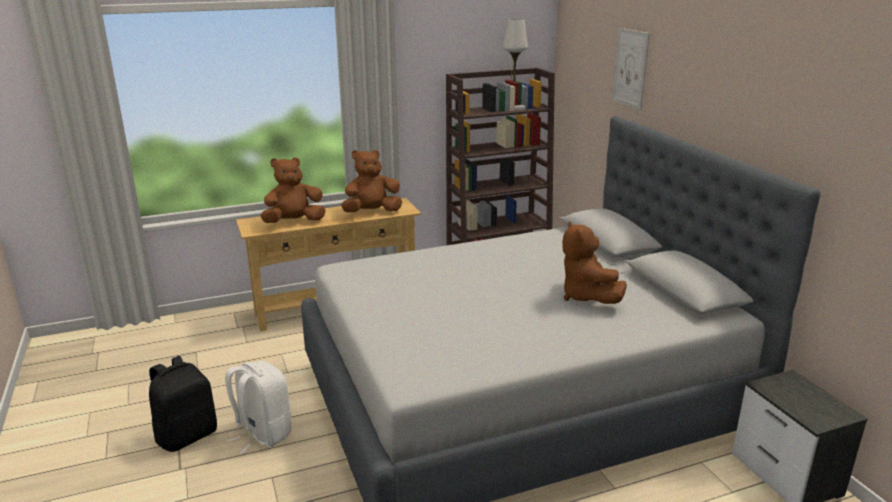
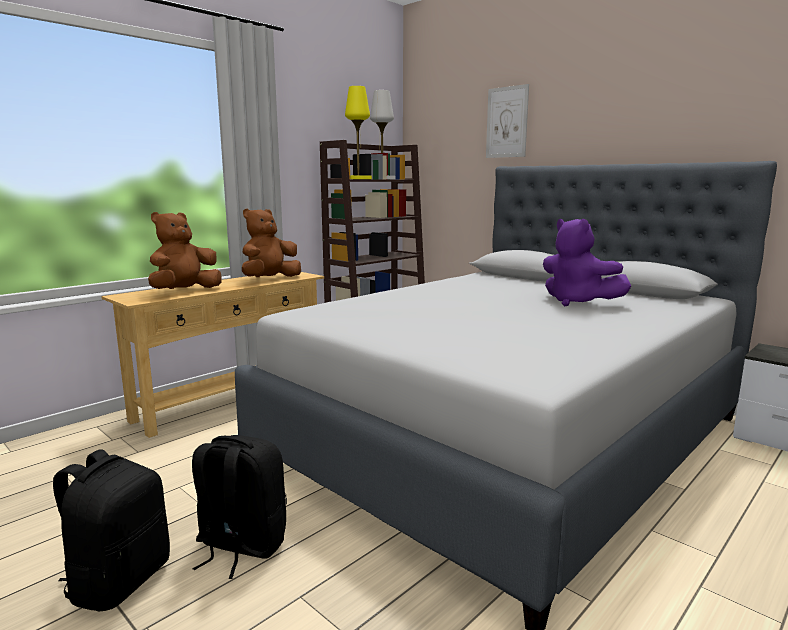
camera: 25 degrees left, 10 degrees down
(262, 434) = (240, 546): white backpack -> black backpack
(483, 110) = (358, 179): none -> yellow table lamp
(586, 297) = (577, 302): brown plush toy -> purple plush toy

